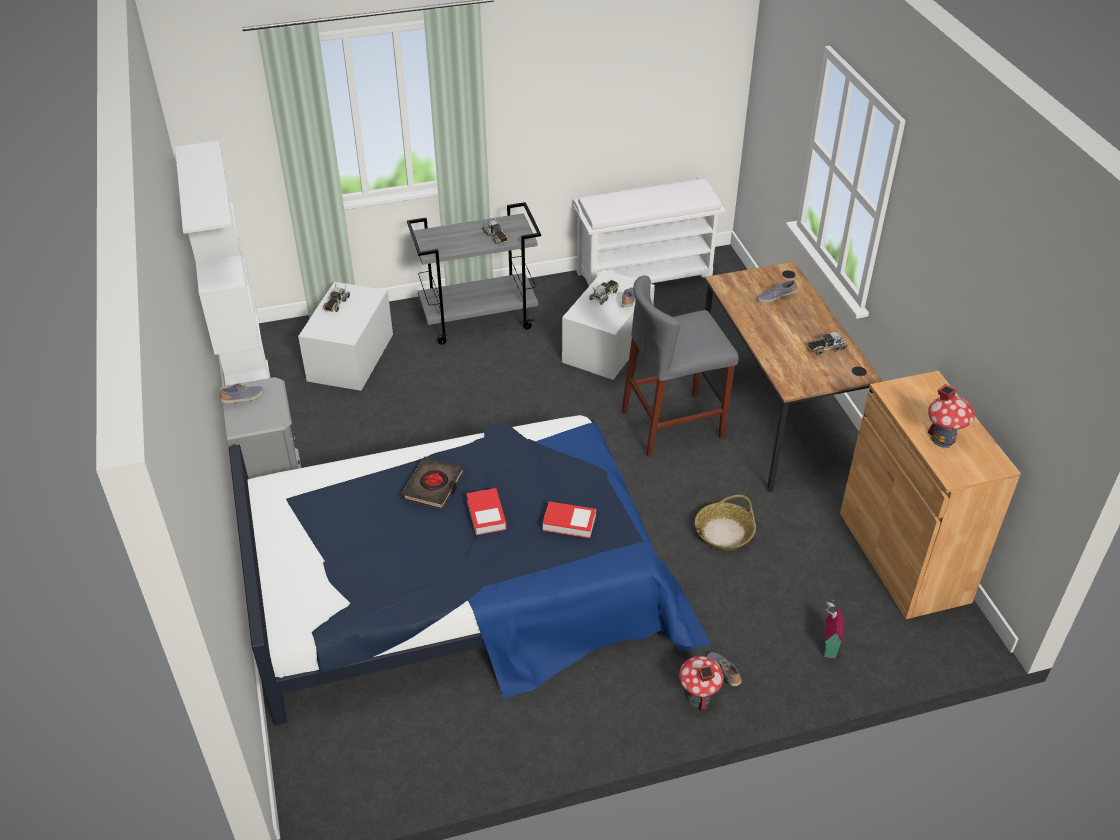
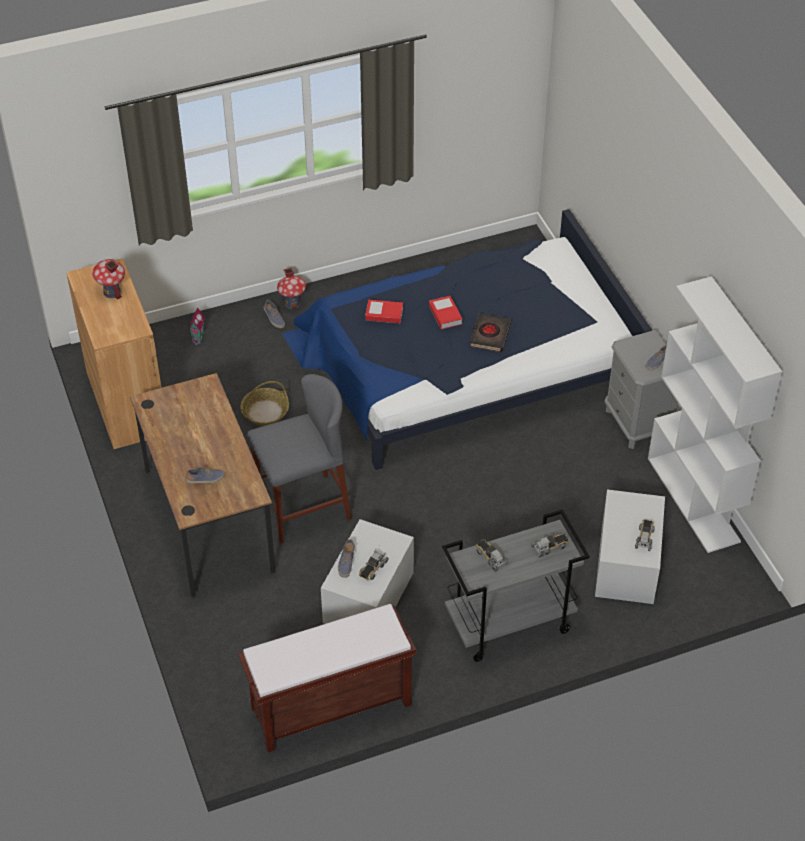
camera: 175 degrees right, 5 degrees up
(645, 274) = (329, 708): white bench -> brown bench
(826, 348) = (170, 425): toy truck -> toy truck (550, 547)

